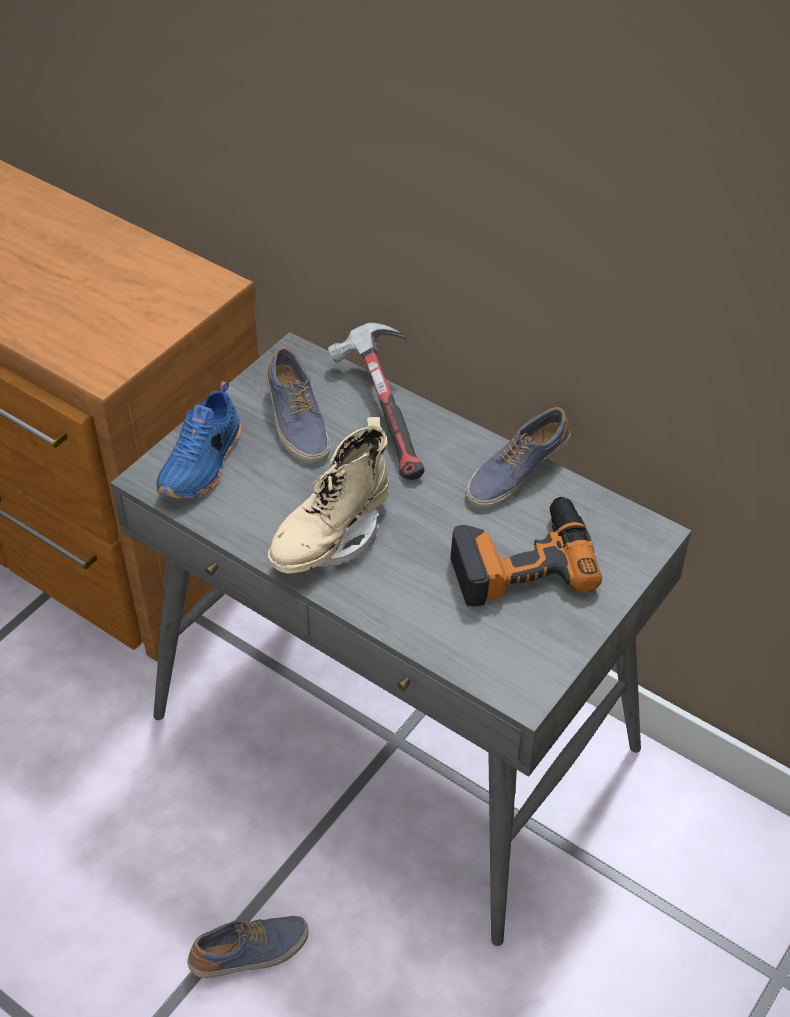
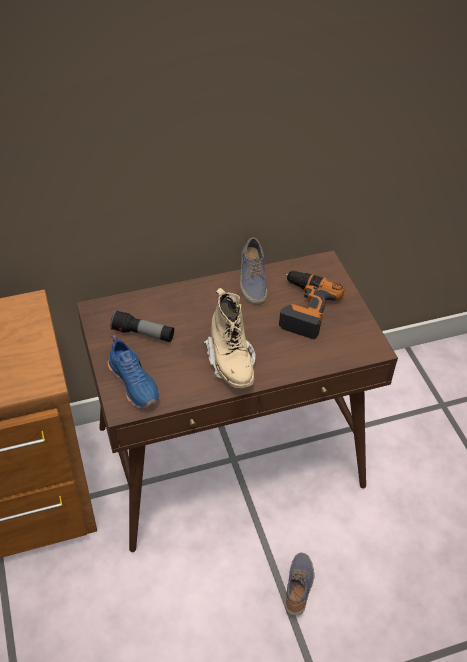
camera: 55 degrees left, 0 degrees up
(296, 422) = (143, 334): shoe -> flashlight
(384, 412) = (170, 300): hammer -> none
(398, 733) = (230, 456): grey desk -> brown desk

